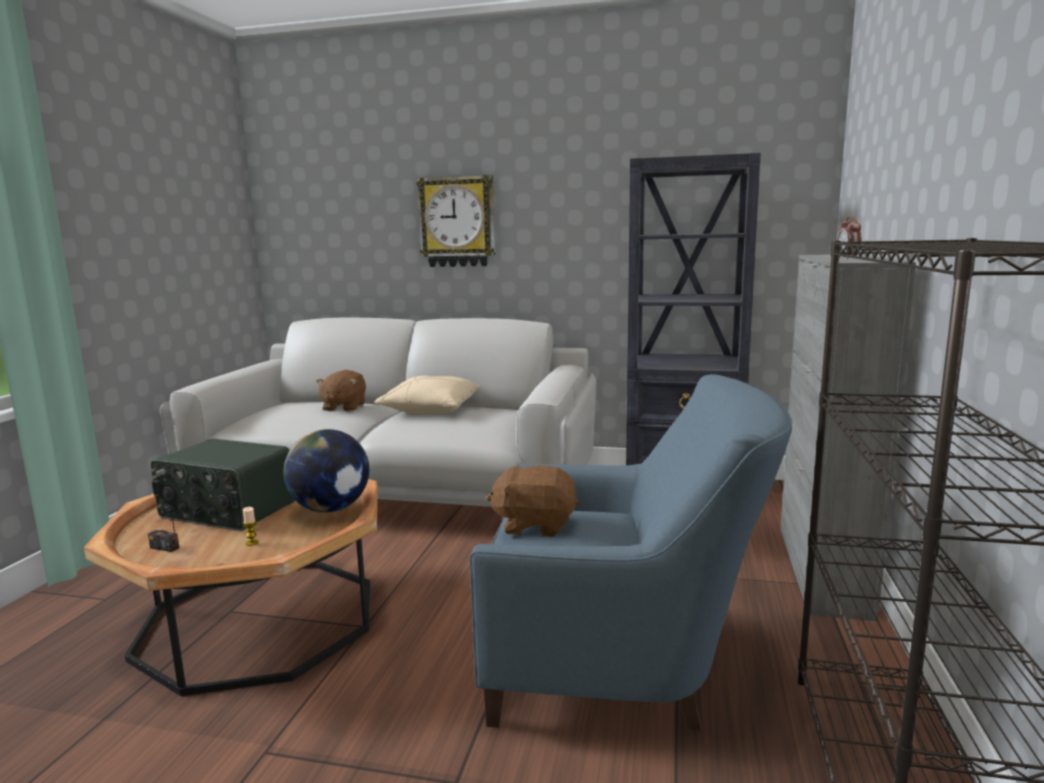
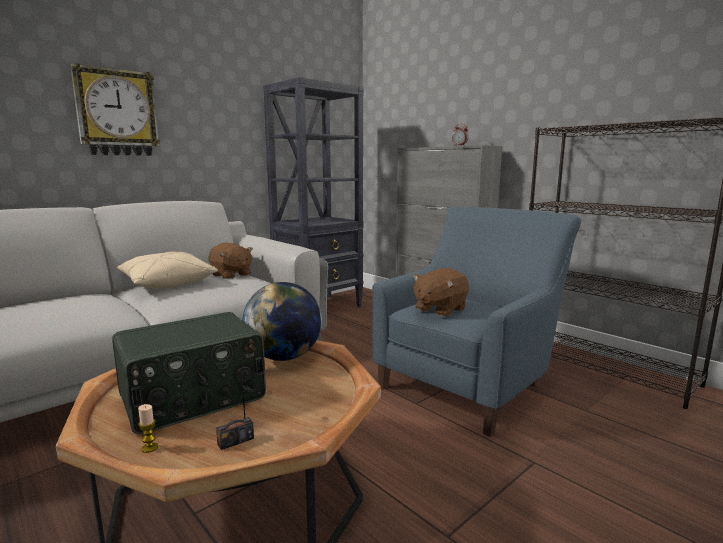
camera: 55 degrees left, 0 degrees up
(252, 543) = (298, 398): candle -> candle (150, 448)
(344, 407) = (67, 301): brown plush toy -> brown plush toy (231, 275)

